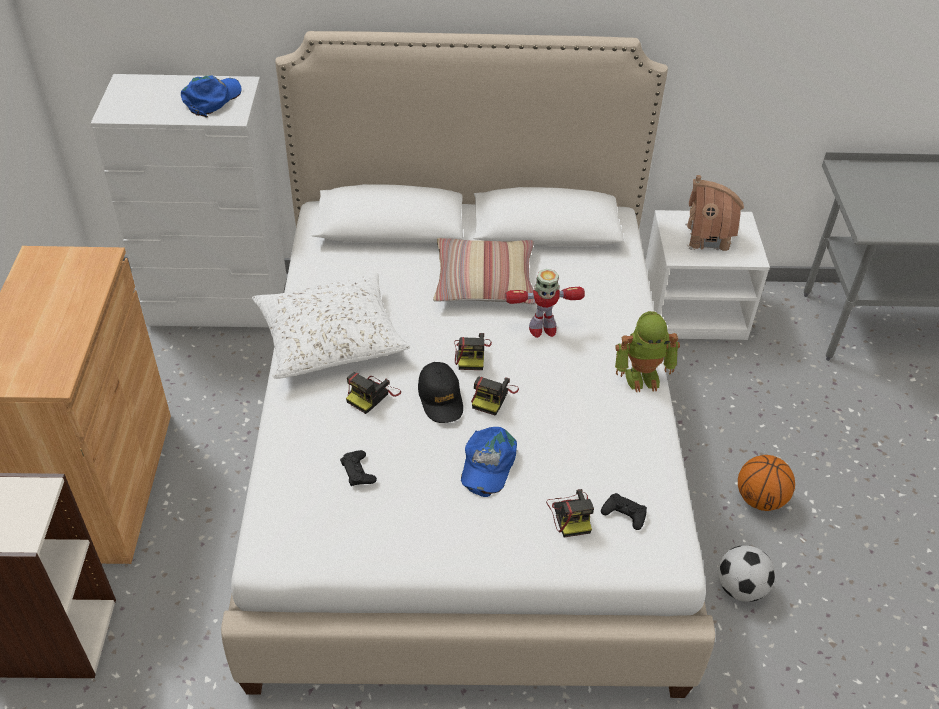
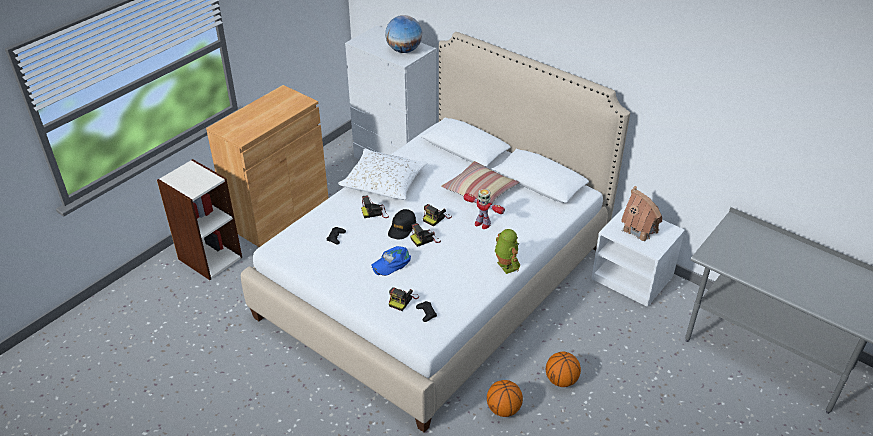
camera: 40 degrees right, 5 degrees down
(212, 99) = (404, 50): blue cap -> globe
(642, 376) = (505, 266): toy robot -> toy robot turned 150 degrees counterclockwise
(740, 588) = (503, 409): football -> basketball

